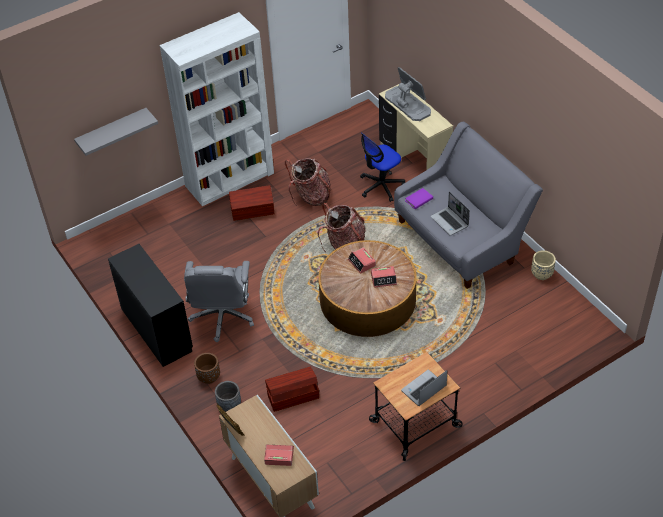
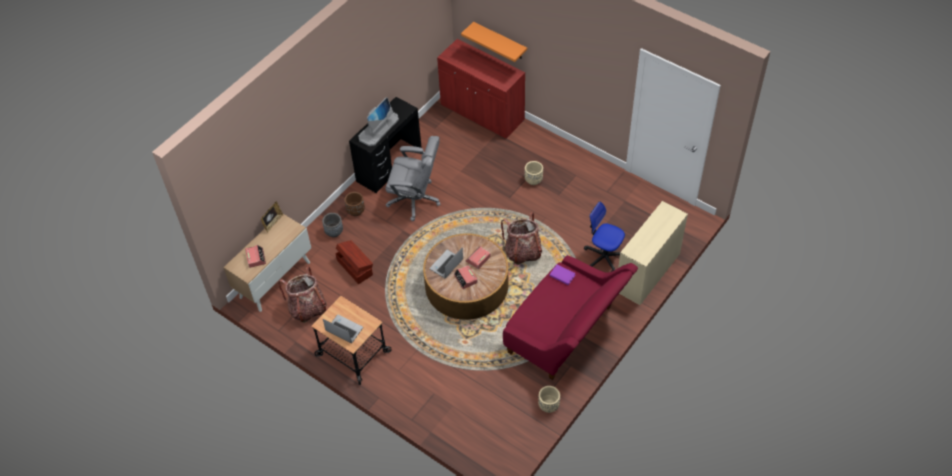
camera: 70 degrees right, 5 degrees up
(112, 131) = (500, 41): grey shelf -> orange shelf
(130, 228) = (482, 113): none -> red cabinet
(222, 317) = (415, 199): grey office chair -> grey office chair turned 150 degrees counterclockwise
(230, 179) = (562, 153): white bookcase -> none
(253, 211) = (533, 180): brown storage box -> beige planter
(311, 197) = (567, 212): backpack -> backpack (307, 308)
(407, 104) = (658, 225): monitor -> monitor (378, 128)
(450, 222) = (545, 305): laptop -> laptop (446, 265)
(461, 238) = (566, 333): grey sofa -> red sofa

